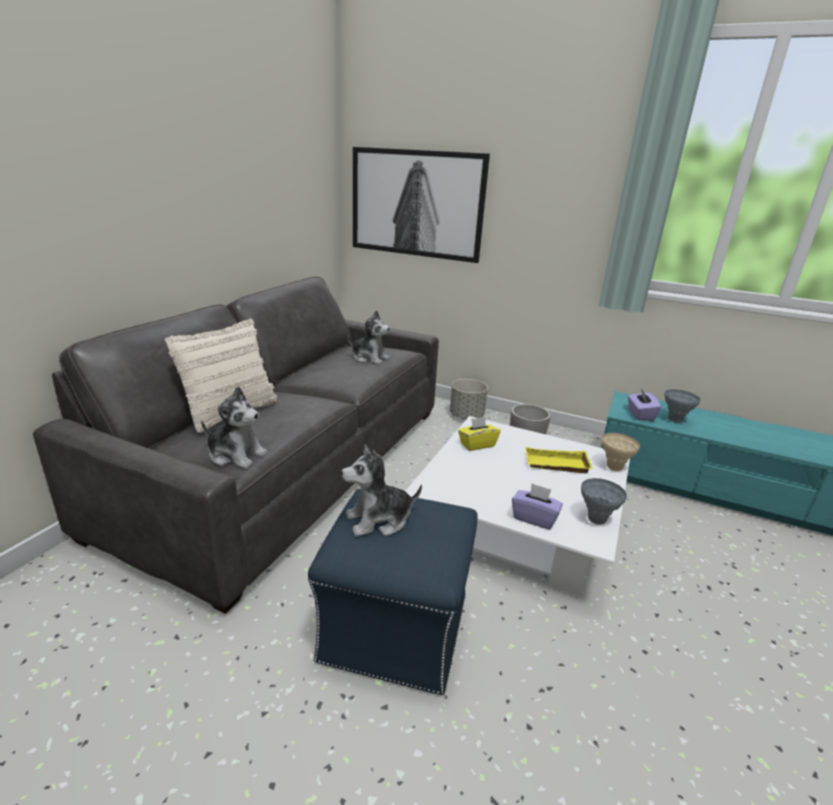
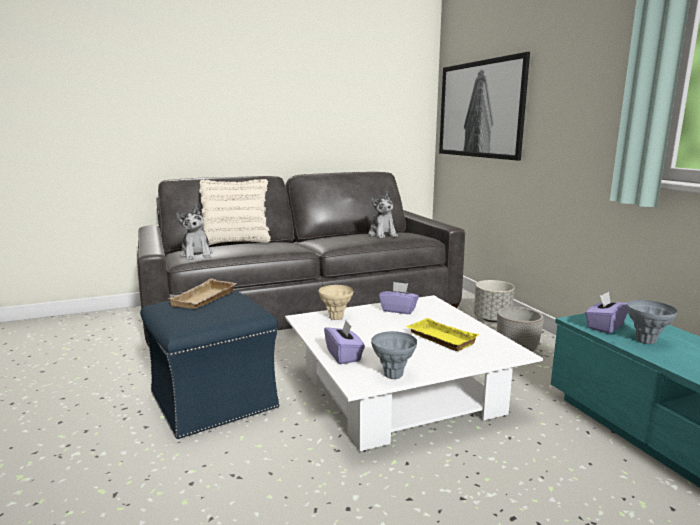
camera: 45 degrees right, 10 degrees down
(379, 520) = (205, 299): plush toy -> beige tray
(477, 444) = (398, 310): yellow tissue box -> purple tissue box
(614, 467) = (498, 358): beige vase -> beige vase (336, 318)

